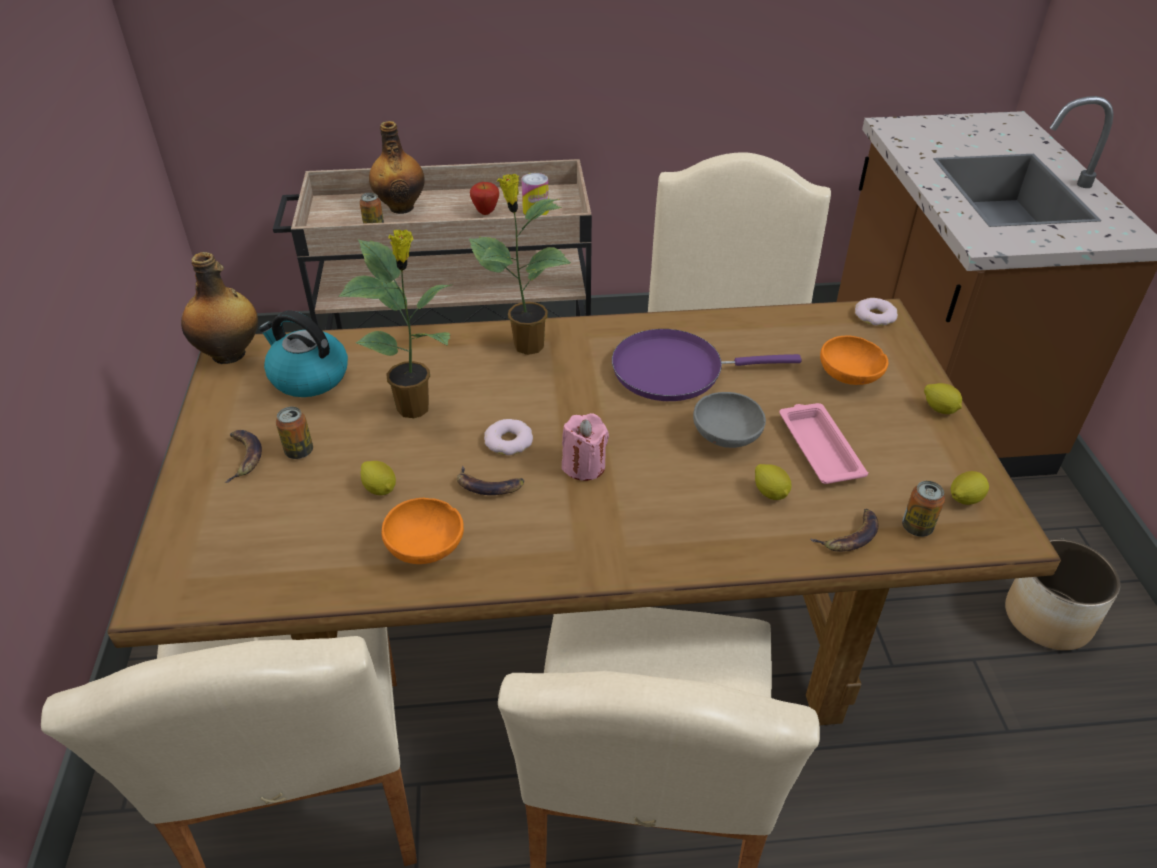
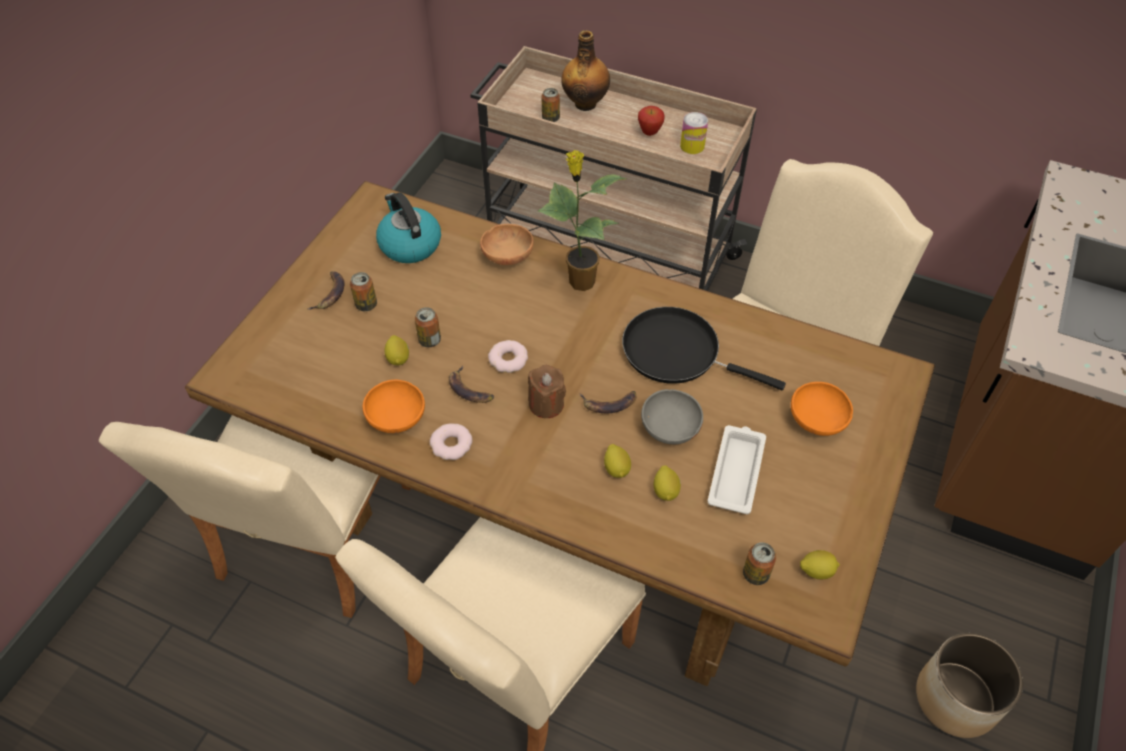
camera: 30 degrees right, 10 degrees up
(230, 354) = (371, 203): bottle -> none
(404, 457) = (429, 340): none -> can
(415, 408) = (464, 302): potted plant -> none
(431, 350) = (508, 256): none -> brown bowl
(584, 466) = (546, 404): pink candle -> brown candle
(675, 371) = (677, 352): purple frying pan -> black frying pan
(819, 447) = (736, 471): pink tray -> white tray
(850, 535) = (697, 554): banana -> banana (609, 403)
(875, 316) = (893, 372): donut -> donut (451, 444)
(939, 409) = (870, 485): lemon -> lemon (617, 468)

